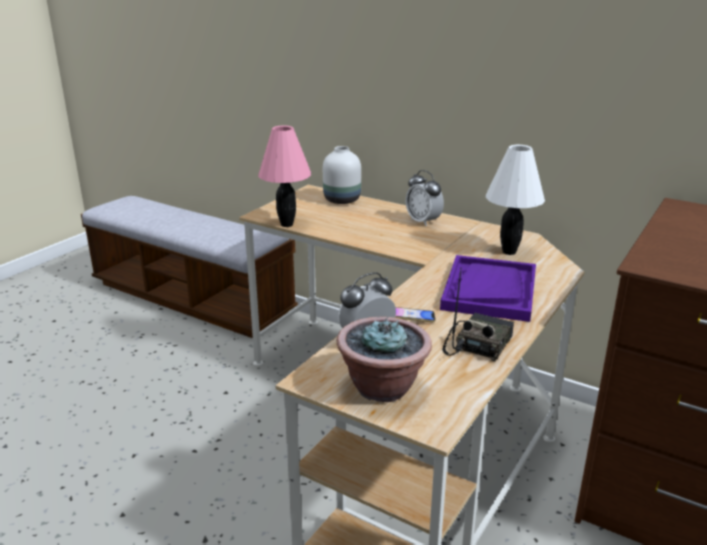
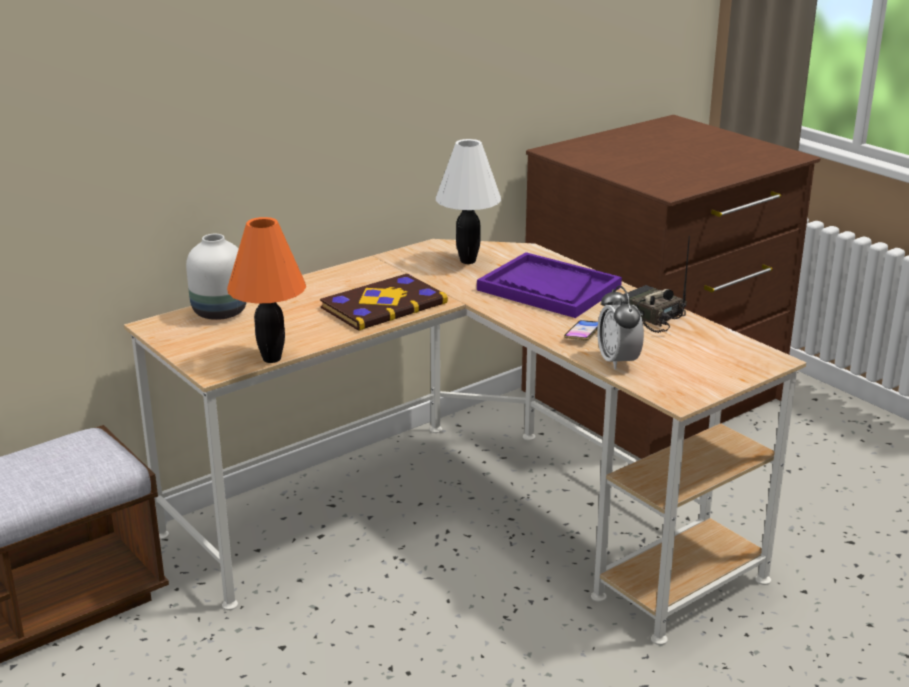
camera: 70 degrees left, 0 degrees up
(287, 224) = (271, 358): pink table lamp -> orange table lamp
(383, 387) = (706, 369): potted plant -> none
(395, 239) = (383, 305): none -> book
(423, 222) = (346, 282): alarm clock -> none

